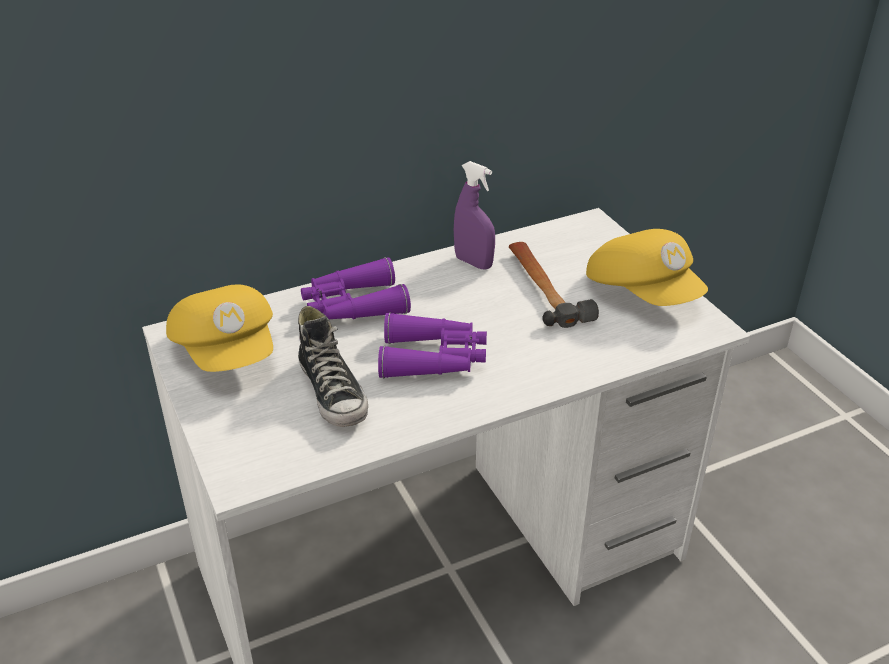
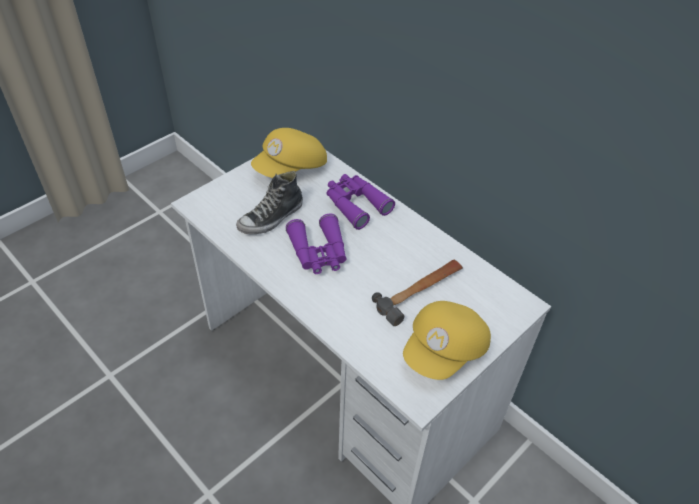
camera: 70 degrees right, 10 degrees up
(473, 262) = (431, 248): purple spray bottle -> none

